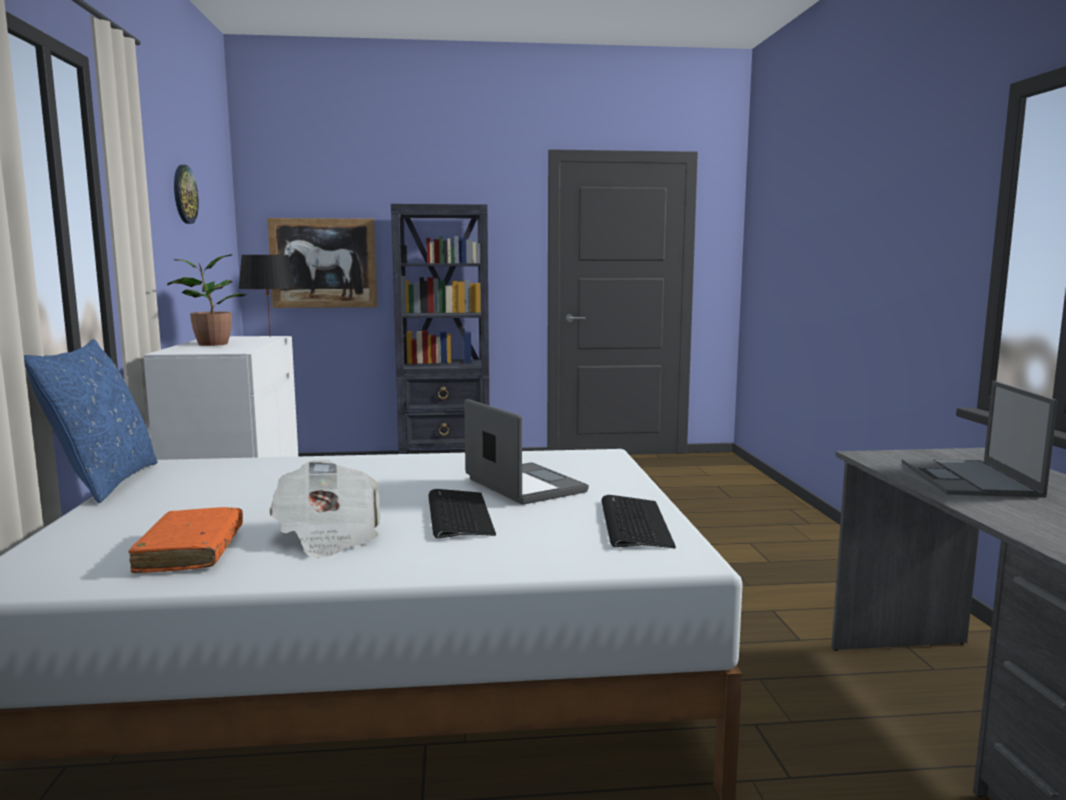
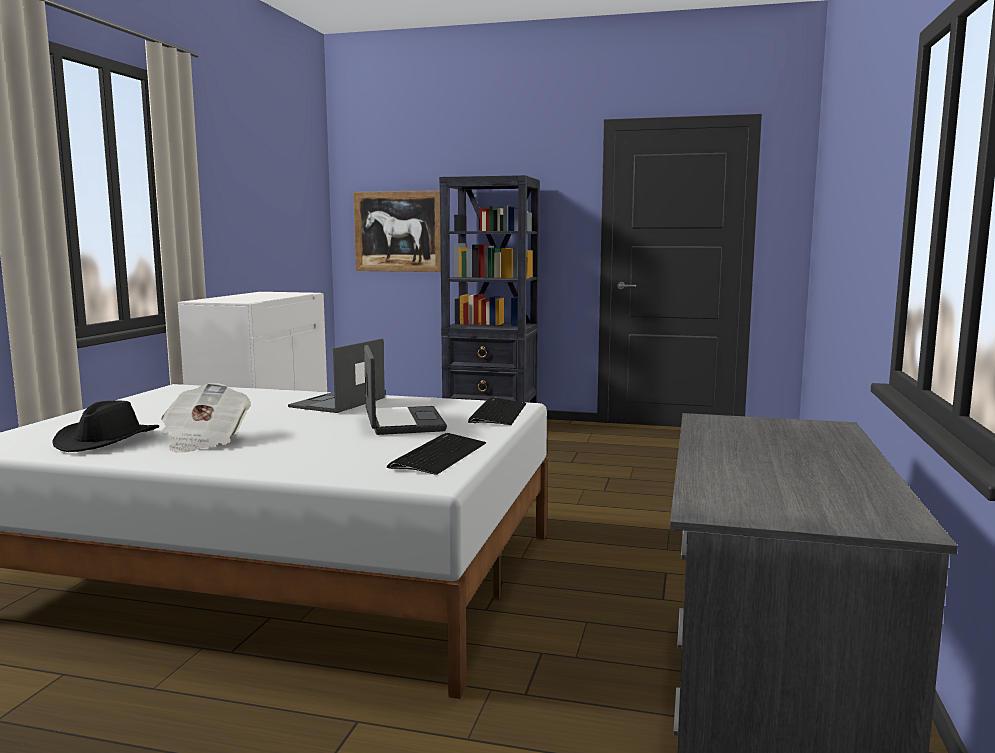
camera: 20 degrees right, 0 degrees up
(103, 483) = (120, 396): blue pillow -> none
(184, 194) = (260, 174): wall clock -> none
(191, 551) = (107, 440): orange book -> black hat
(210, 344) = (244, 296): potted plant -> none
(269, 337) = (302, 293): black table lamp -> none
(458, 515) = (316, 437): keyboard -> keyboard (497, 413)
(970, 479) = (757, 444): laptop -> laptop (337, 402)

